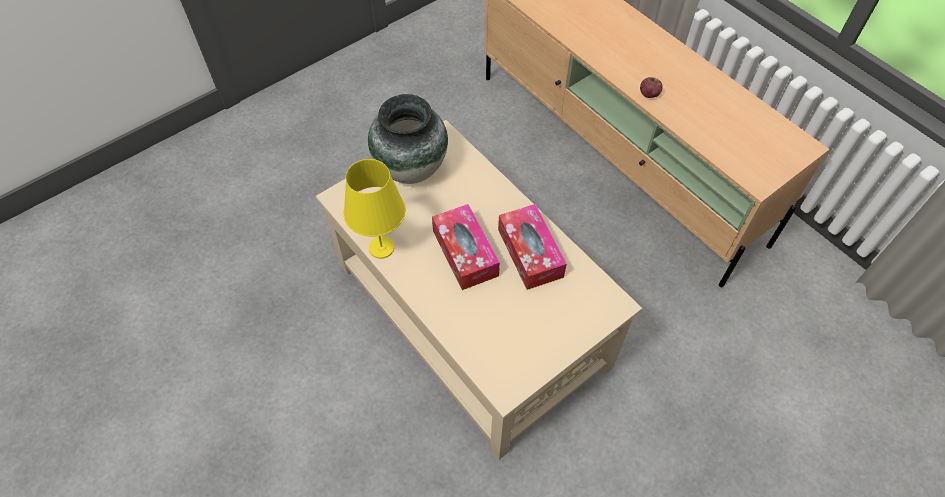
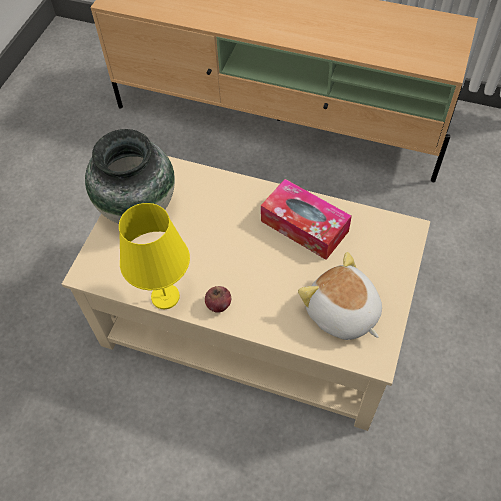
camera: 30 degrees left, 0 degrees up
(465, 253) = (247, 258): tissue box -> none
(506, 339) = (342, 313): none -> plush toy
(649, 94) = (309, 39): apple -> apple (218, 304)

